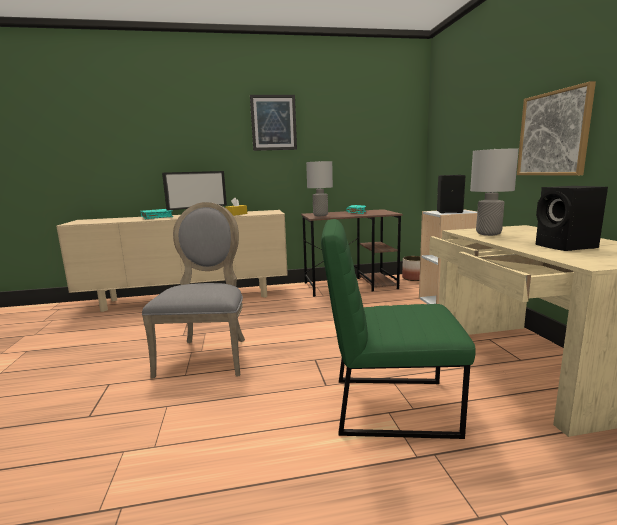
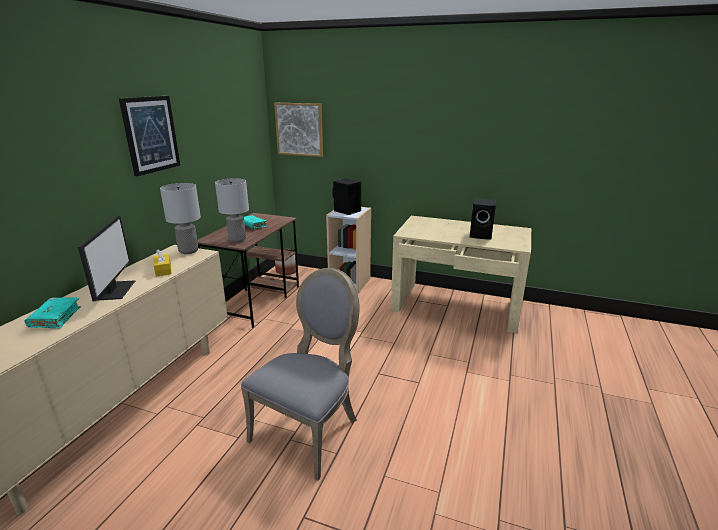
camera: 60 degrees left, 10 degrees up
(207, 355) = (309, 429): grey chair -> grey chair turned 90 degrees clockwise
(389, 405) = (460, 368): green chair -> none
(488, 234) = (427, 233): grey table lamp -> grey table lamp (188, 252)
(553, 134) = (429, 155): picture -> picture (299, 129)

